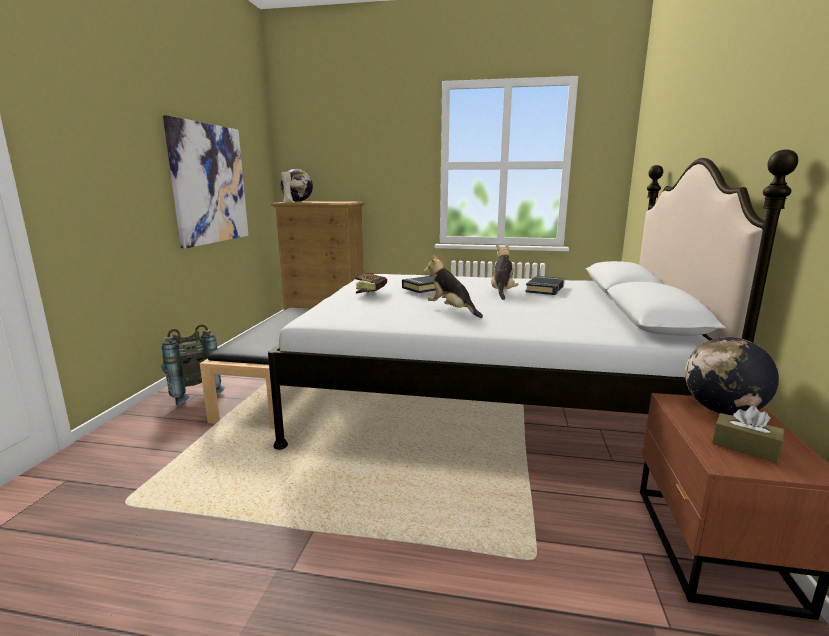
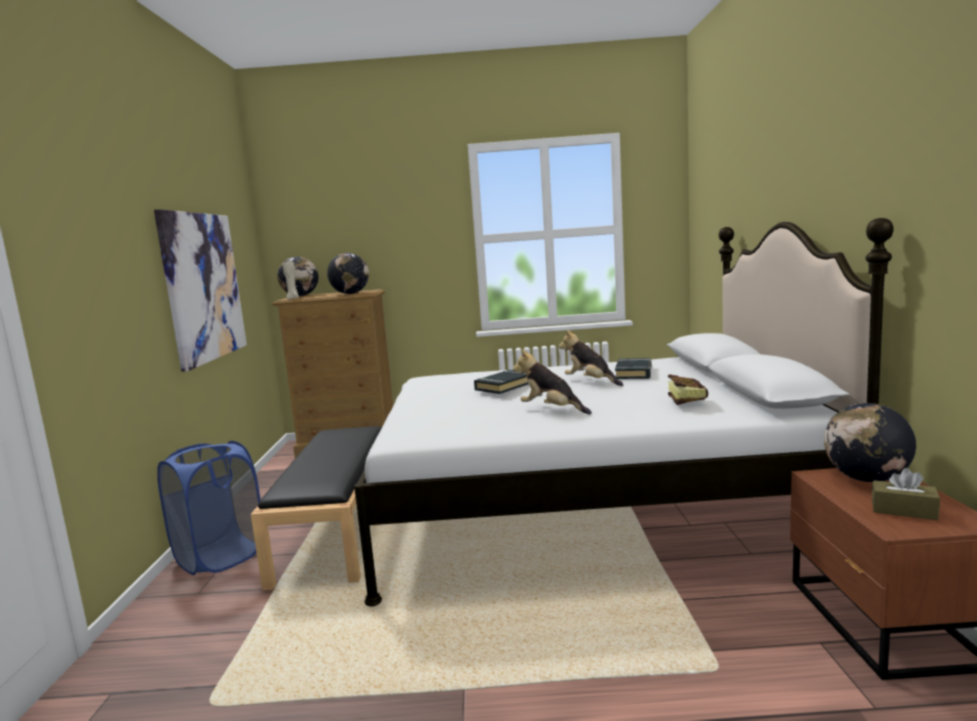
camera: 10 degrees left, 5 degrees down
(192, 393) = (220, 557): grey backpack -> blue laundry basket
(333, 202) = (350, 293): none -> globe
(372, 293) = (443, 400): book -> book (685, 401)
(502, 292) = (590, 382): plush toy -> plush toy turned 45 degrees counterclockwise

